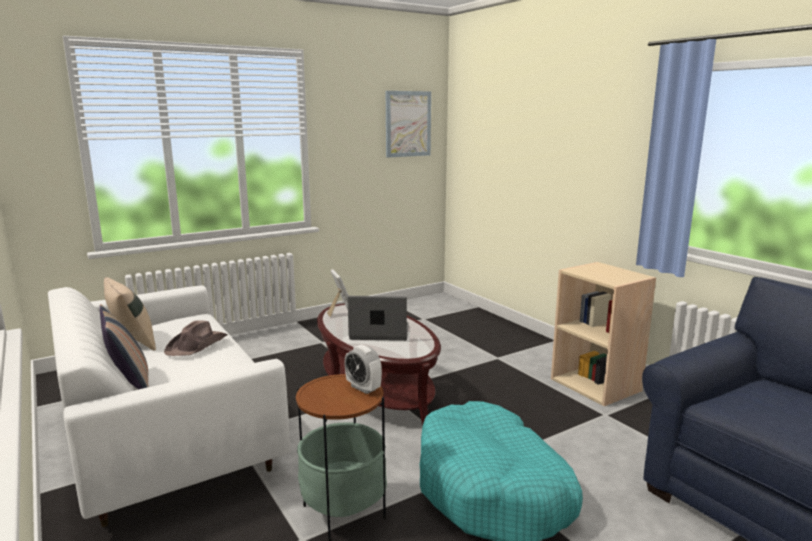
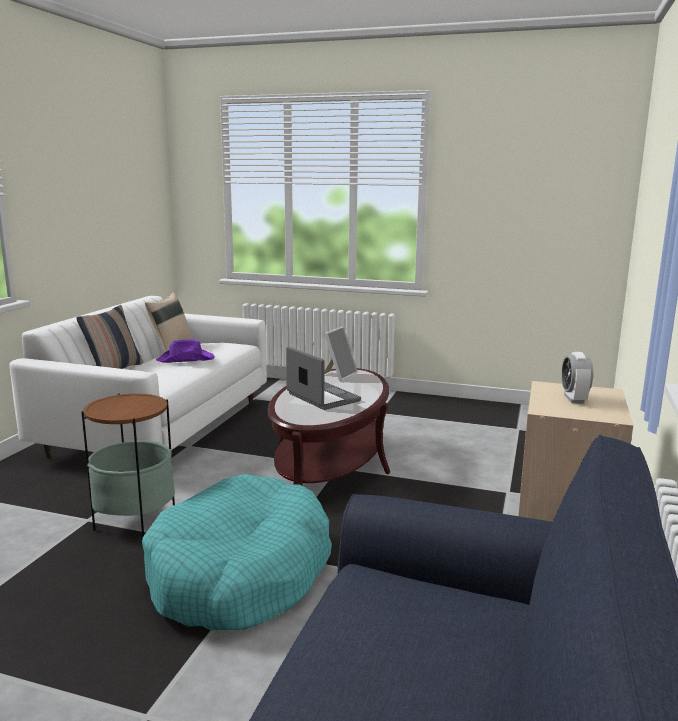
camera: 50 degrees right, 0 degrees up
(197, 345) = (186, 359): brown hat -> purple hat
(363, 388) = (142, 408): alarm clock -> alarm clock (574, 399)
(408, 124) = (569, 177): picture -> none

